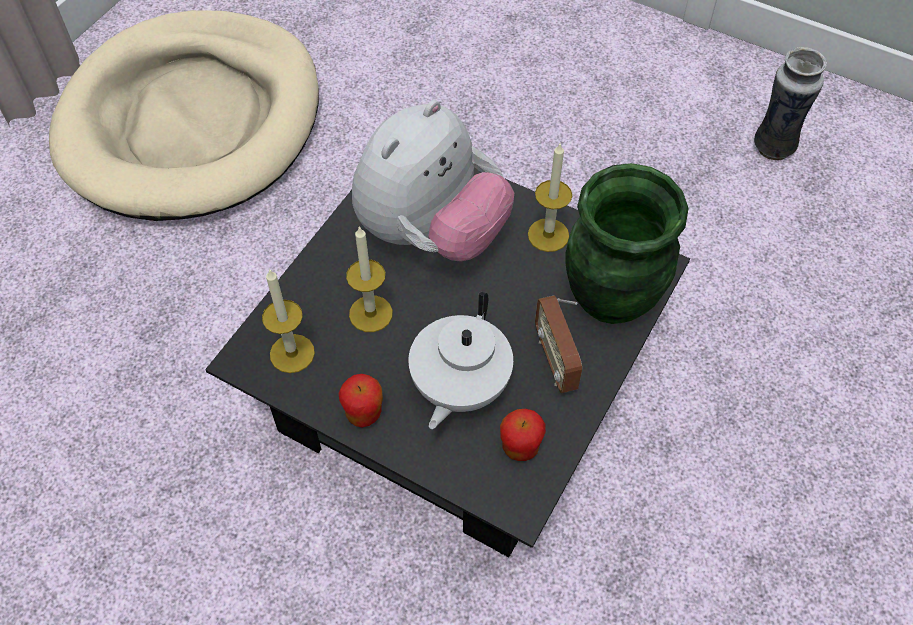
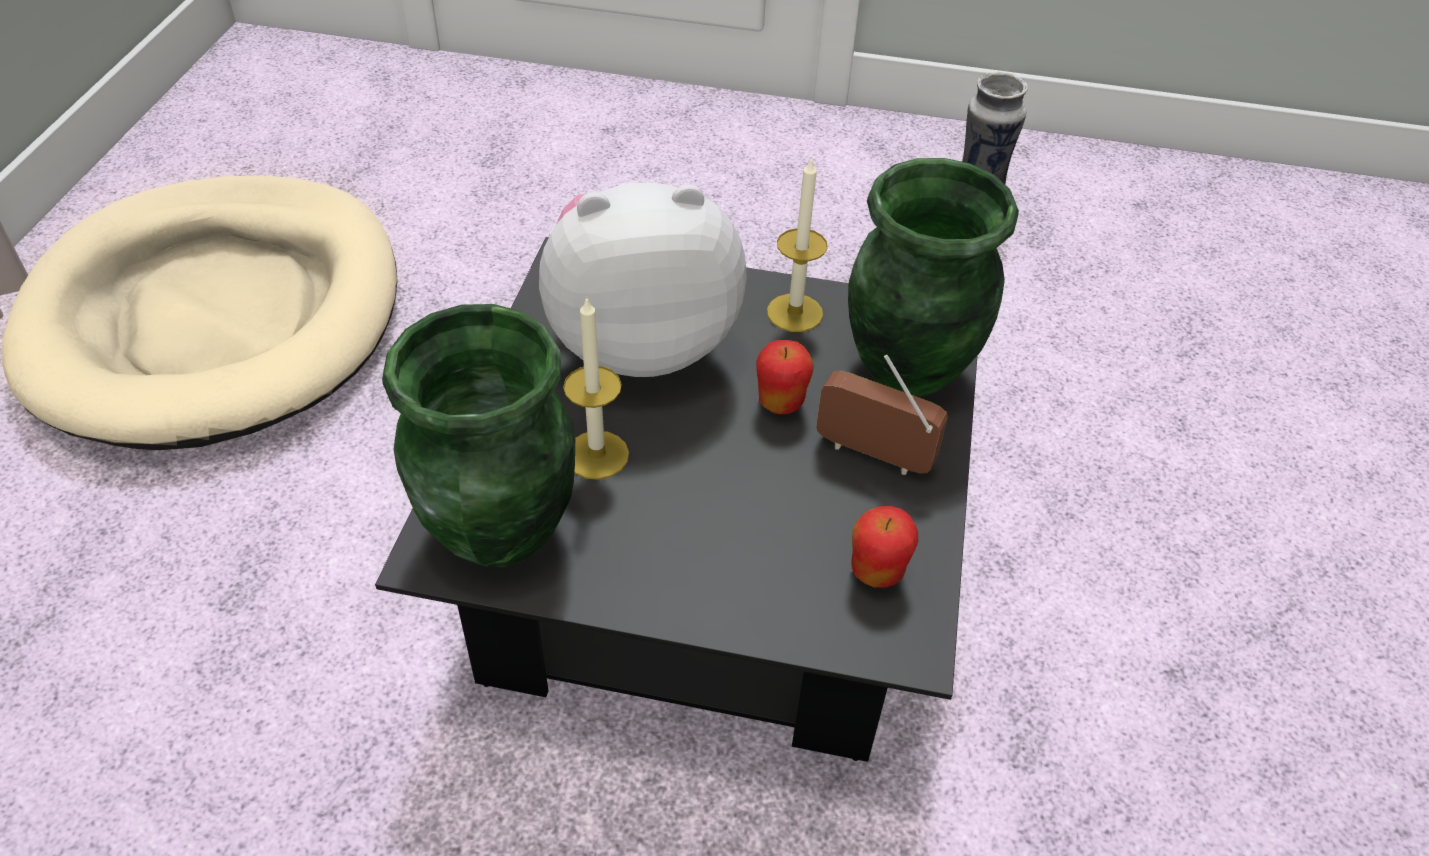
camera: 20 degrees left, 10 degrees down
(292, 353) = (502, 531): candle -> green vase
(363, 414) = (639, 585): apple -> apple (780, 403)
(432, 233) = (641, 341): plush toy -> plush toy turned 120 degrees counterclockwise
(459, 387) = (759, 517): white teapot -> none
(556, 361) = (873, 455): radio -> radio turned 150 degrees clockwise

